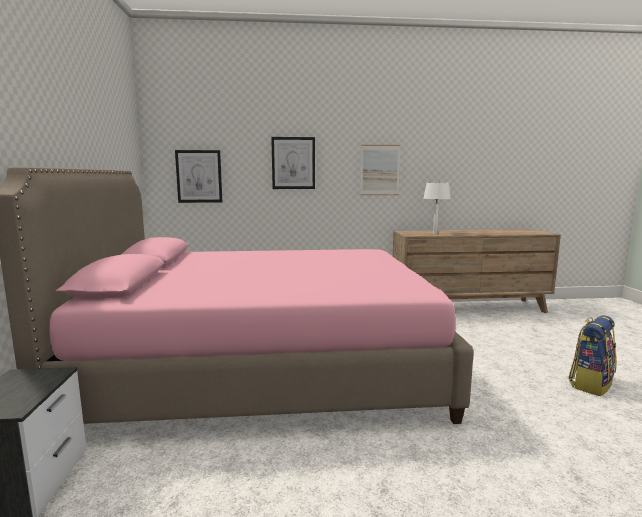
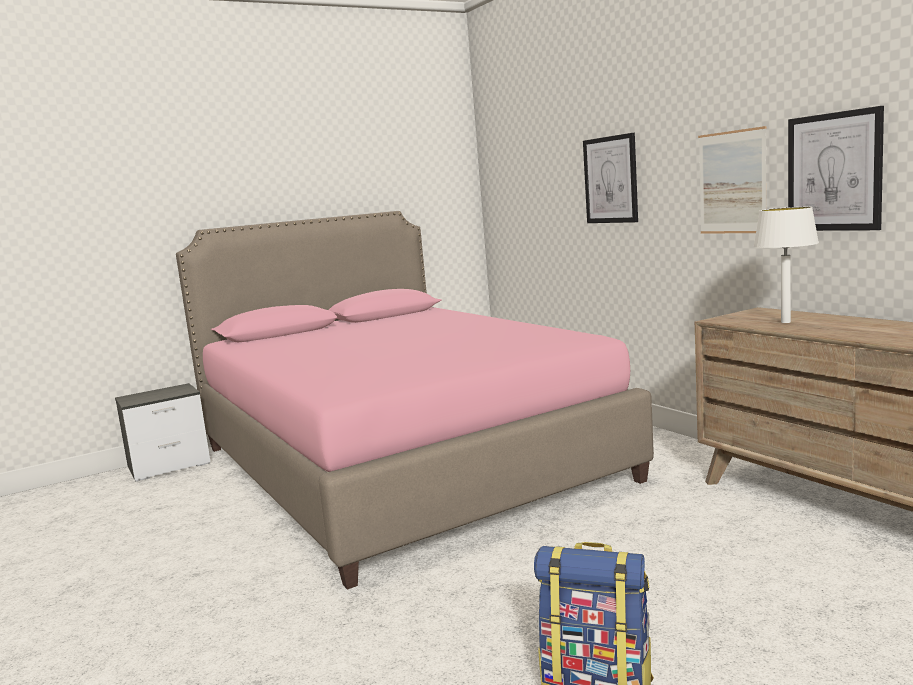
camera: 65 degrees right, 0 degrees up
(199, 176) = (521, 206): picture -> picture (834, 172)

